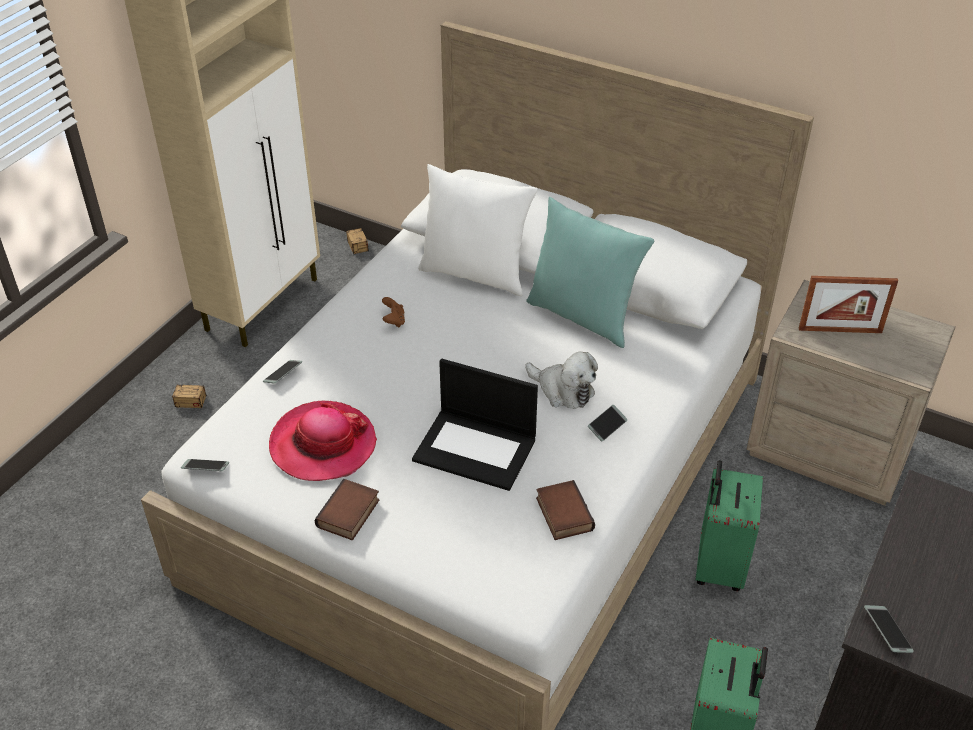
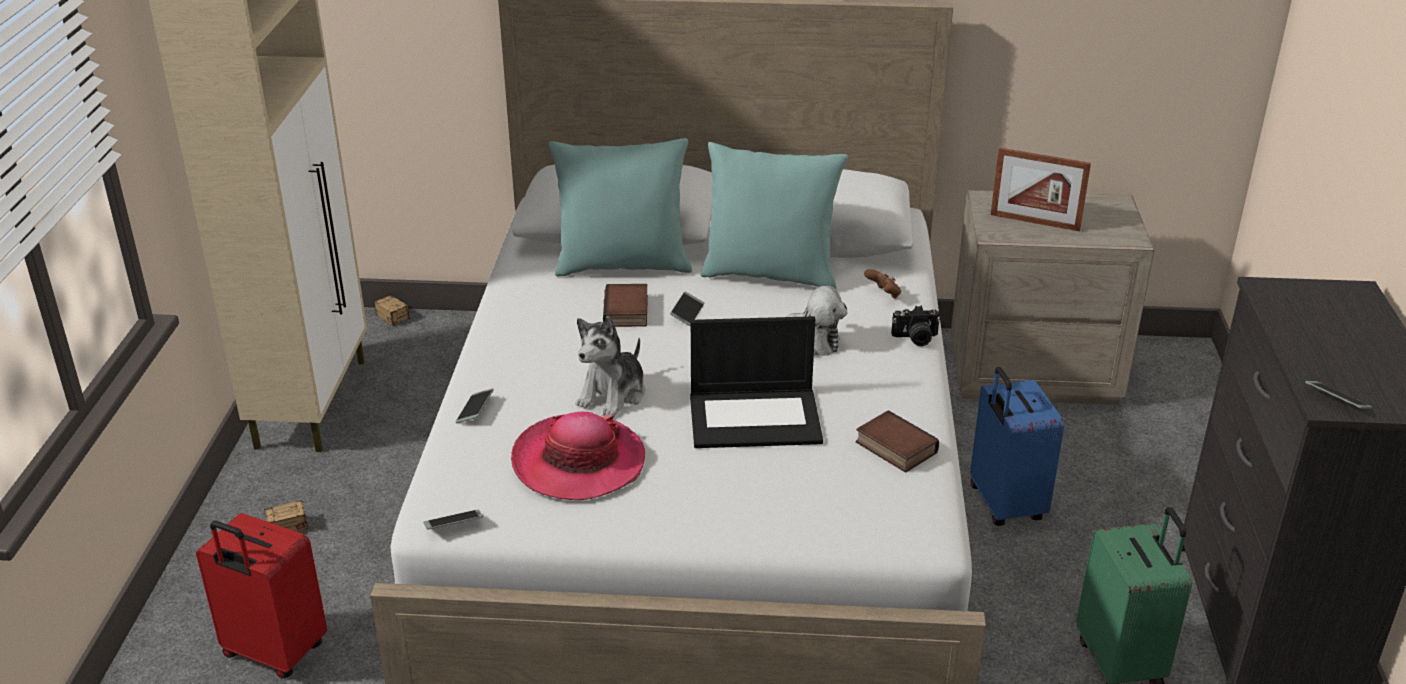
camera: 25 degrees left, 10 degrees down
(127, 498) = (273, 652): none -> red suitcase
(349, 515) = (664, 517): book -> book (628, 311)
(387, 393) = (613, 395): none -> plush toy
(394, 321) = (566, 328): brown game controller -> brown game controller (883, 294)
(475, 273) = (623, 265): white pillow -> turquoise pillow
(607, 426) = (875, 361): phone -> phone (687, 313)
(656, 415) = (915, 338): none -> camera
(717, 566) = (1004, 504): green suitcase -> blue suitcase
(840, 330) = (1034, 222): picture frame -> picture frame turned 45 degrees clockwise

